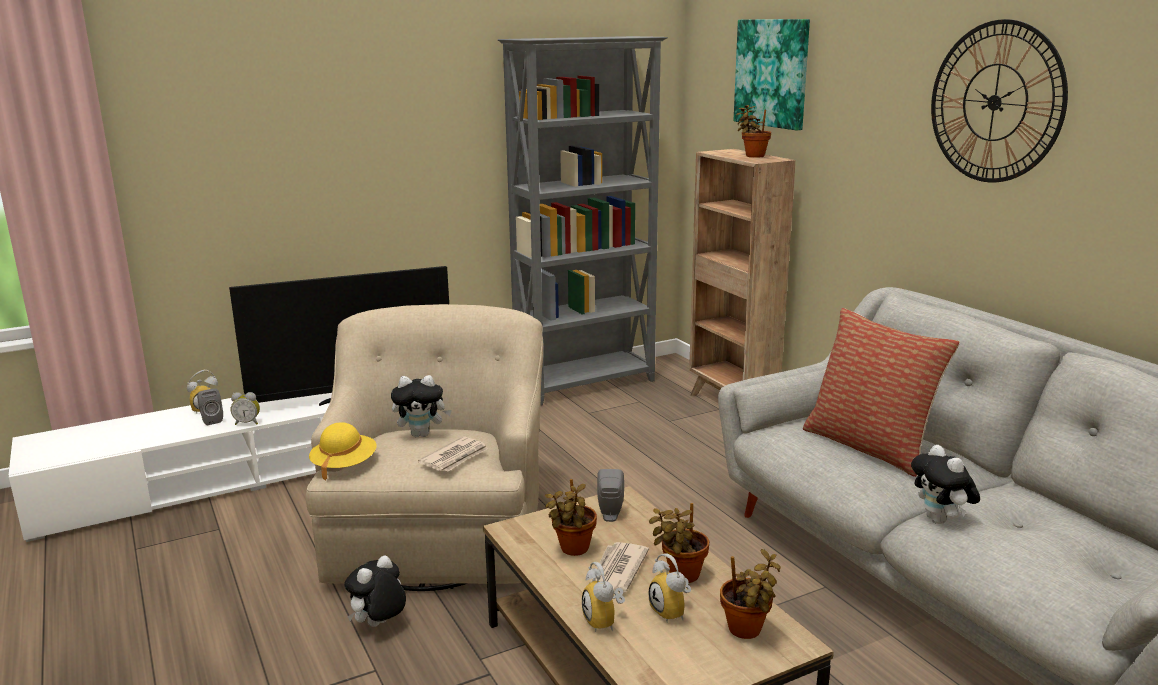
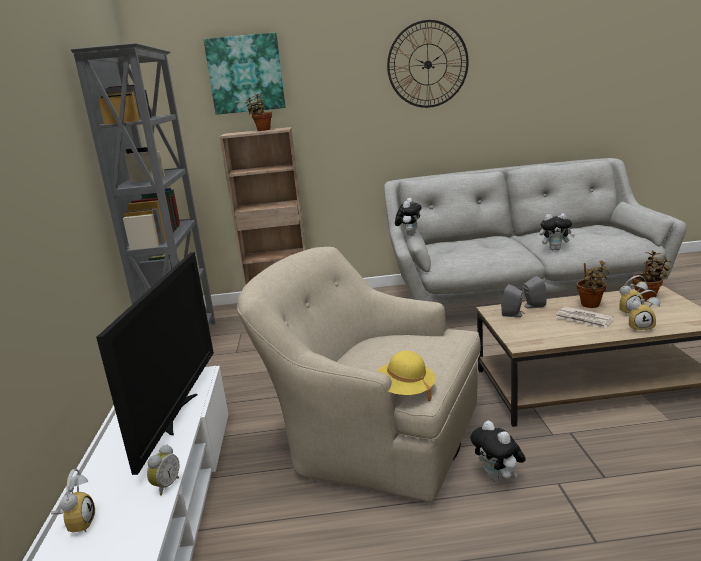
camera: 65 degrees left, 0 degrees up
(211, 420) = (123, 517): grey speaker -> grey speaker (533, 306)
(422, 434) = (371, 354): plush toy -> plush toy (409, 234)
(455, 457) = (431, 341): newspaper -> none
(572, 550) = (555, 328): potted plant -> none
(870, 446) = (477, 246): pillow -> none

